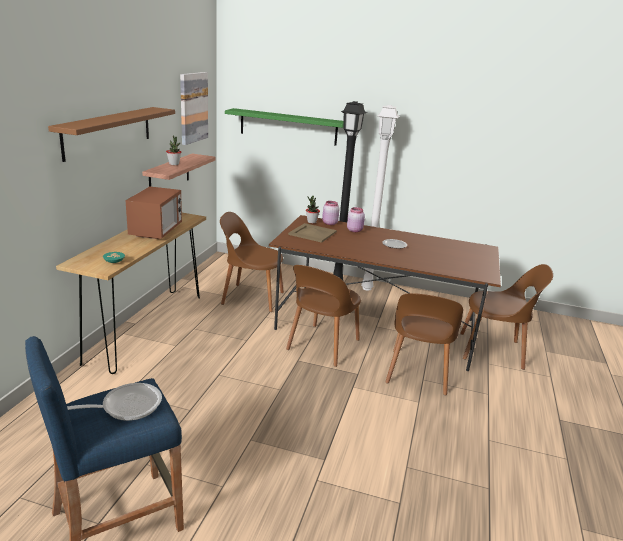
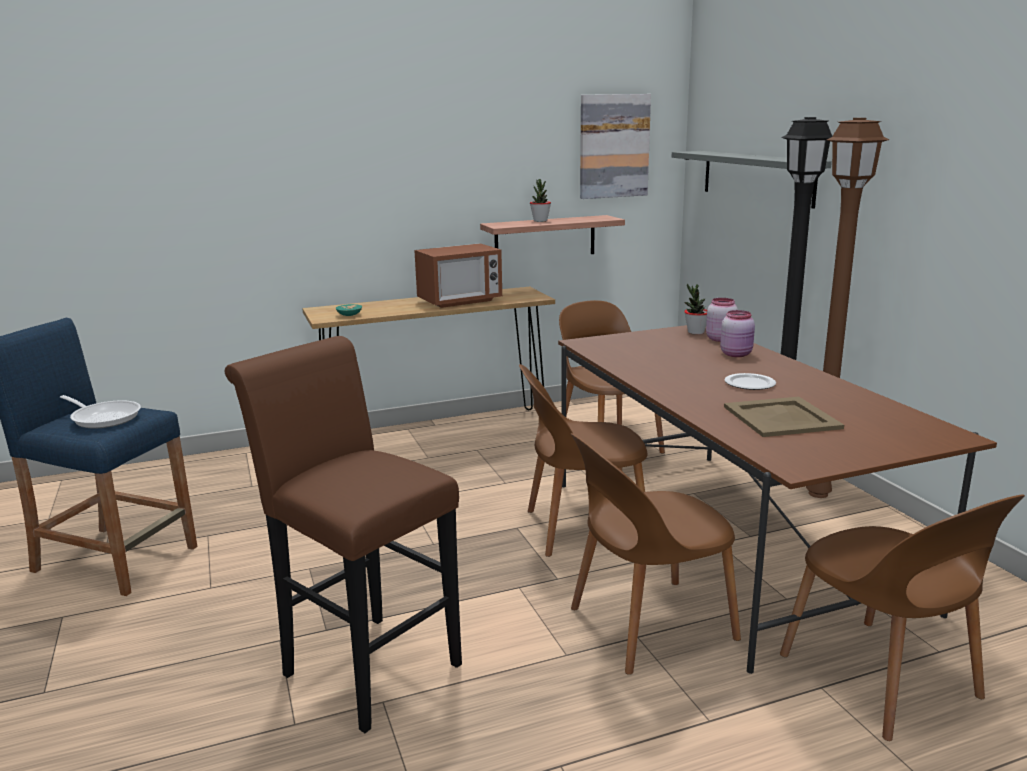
camera: 55 degrees right, 5 degrees down
(108, 132) = (412, 162): brown shelf -> none
(288, 127) = (756, 177): green shelf -> grey shelf
(312, 233) = (654, 343): beige tray -> beige tray (780, 417)
(367, 288) = (820, 494): white floor lamp -> brown floor lamp
(370, 460) = (363, 664): none -> brown stool

